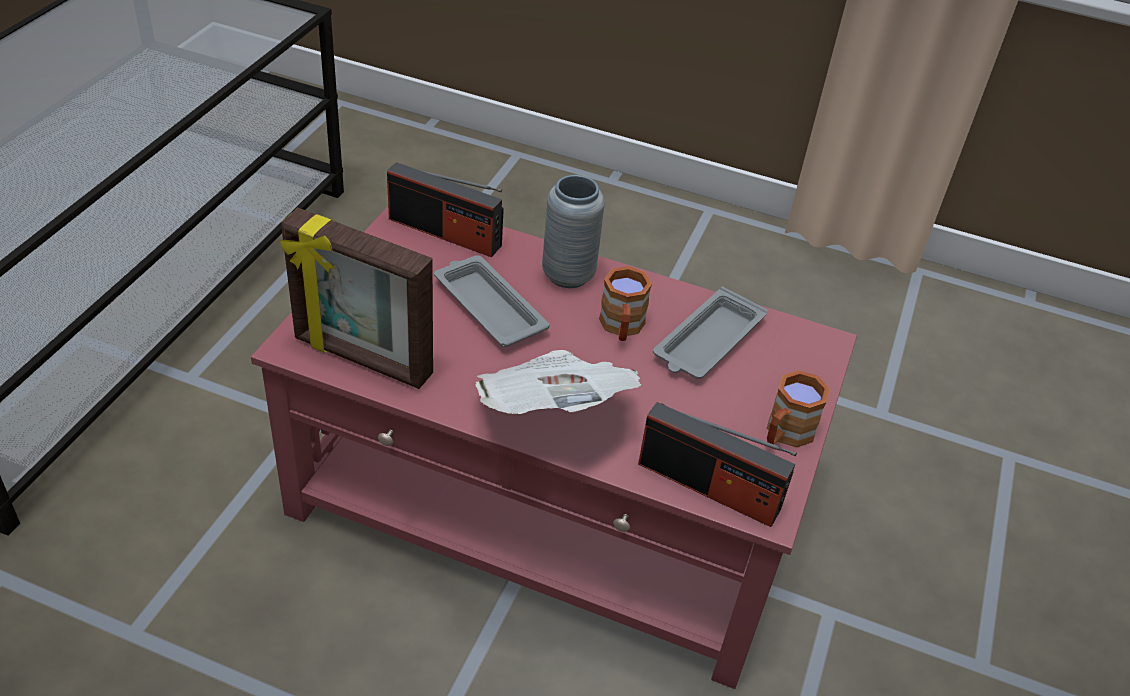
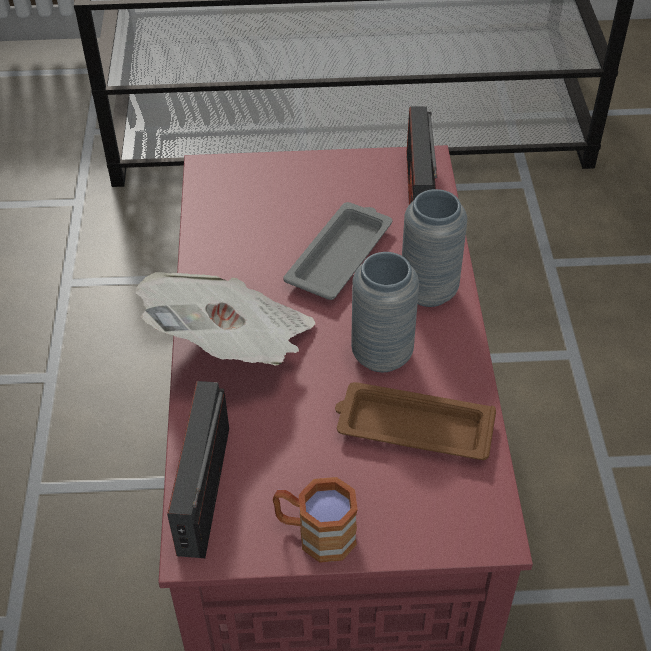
camera: 70 degrees right, 5 degrees up
(362, 358) = (220, 210): picture frame -> none
(621, 328) = (382, 355): brown mug -> grey vase
(707, 342) = (412, 427): grey tray -> brown tray

